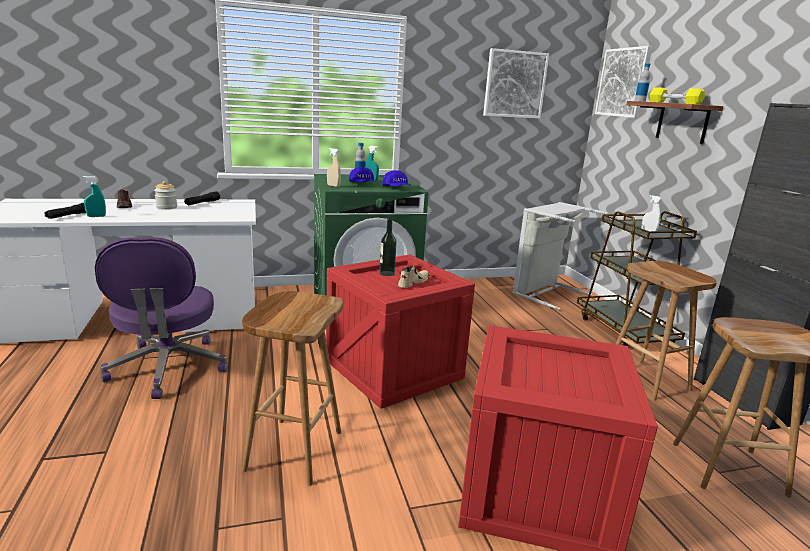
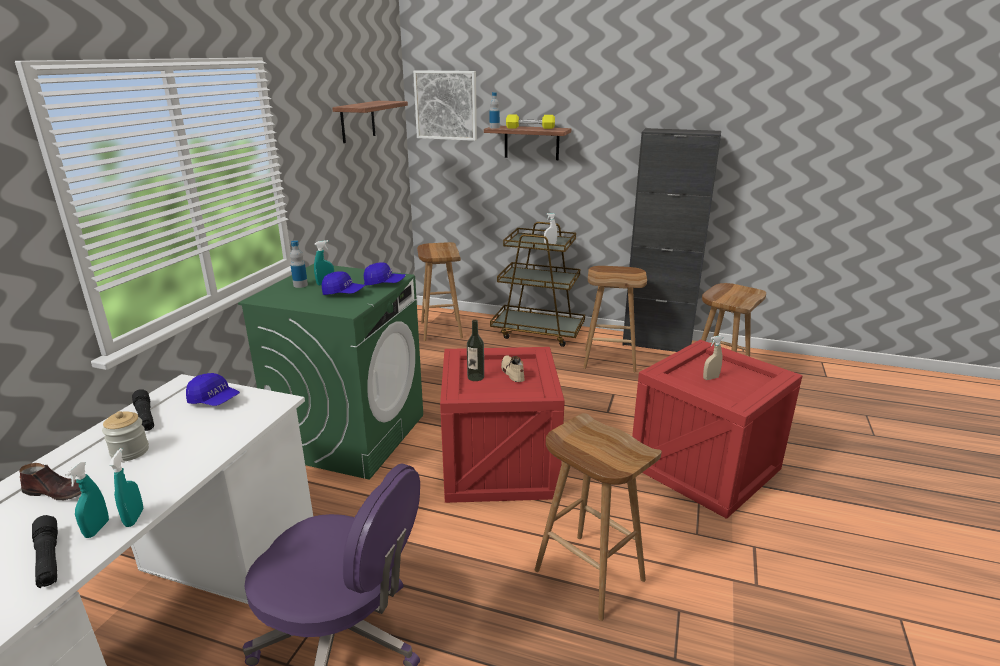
camera: 55 degrees left, 5 degrees up
(107, 219) = (134, 518): none -> turquoise spray bottle
(231, 208) = (214, 401): none -> blue cap
(333, 186) = (334, 309): beige spray bottle -> beige spray bottle (710, 378)
(514, 84) = (357, 121): picture -> shelf
(545, 292) = (440, 330): grey laundry basket -> brown stool

